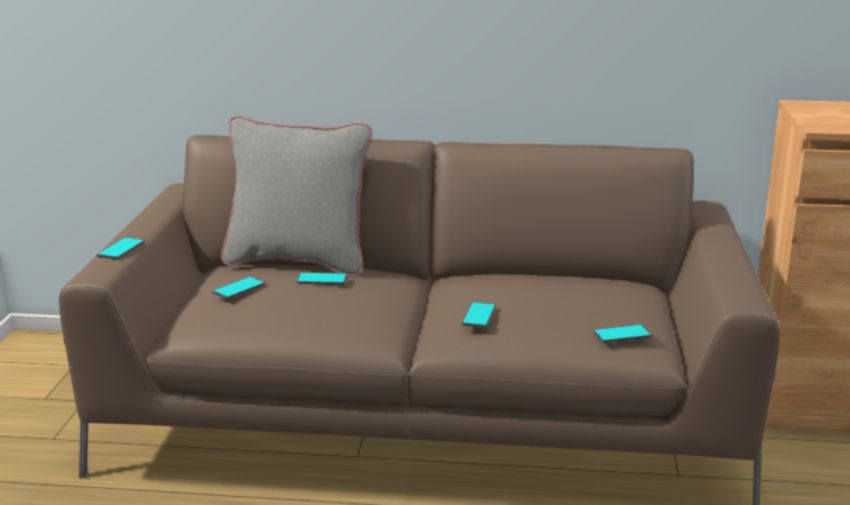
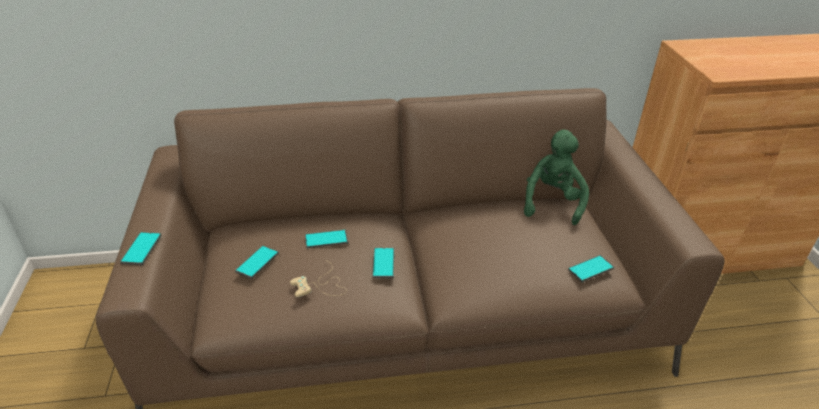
camera: 15 degrees left, 15 degrees up
(298, 261) = (294, 215): grey pillow -> none
(298, 311) = (321, 286): none -> beige game controller
(479, 316) = (473, 265): phone -> phone (383, 263)
(610, 278) = (550, 202): none -> green plush toy

